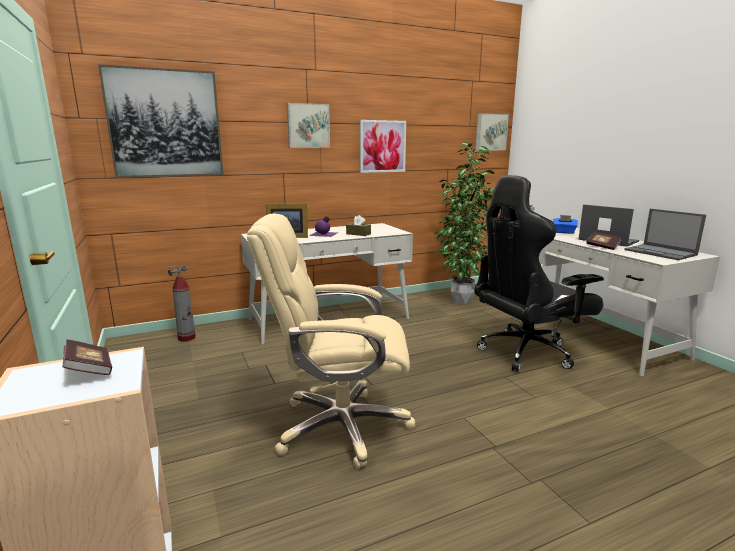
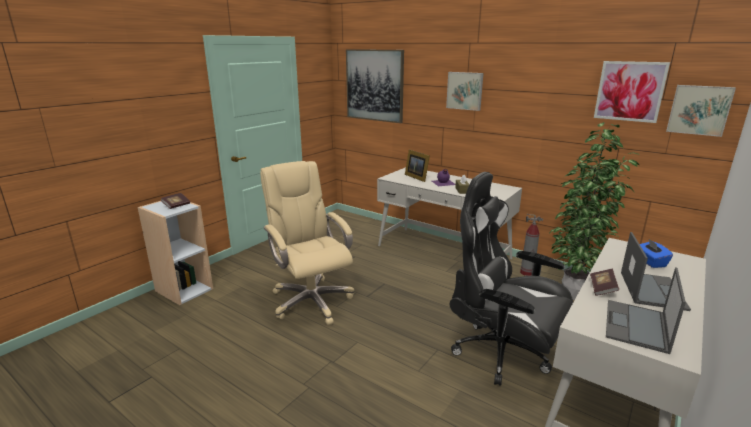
camera: 60 degrees right, 5 degrees up
(187, 338) = (360, 224): fire extinguisher -> fire extinguisher (527, 272)
(382, 146) = (534, 114): picture -> picture (629, 91)

